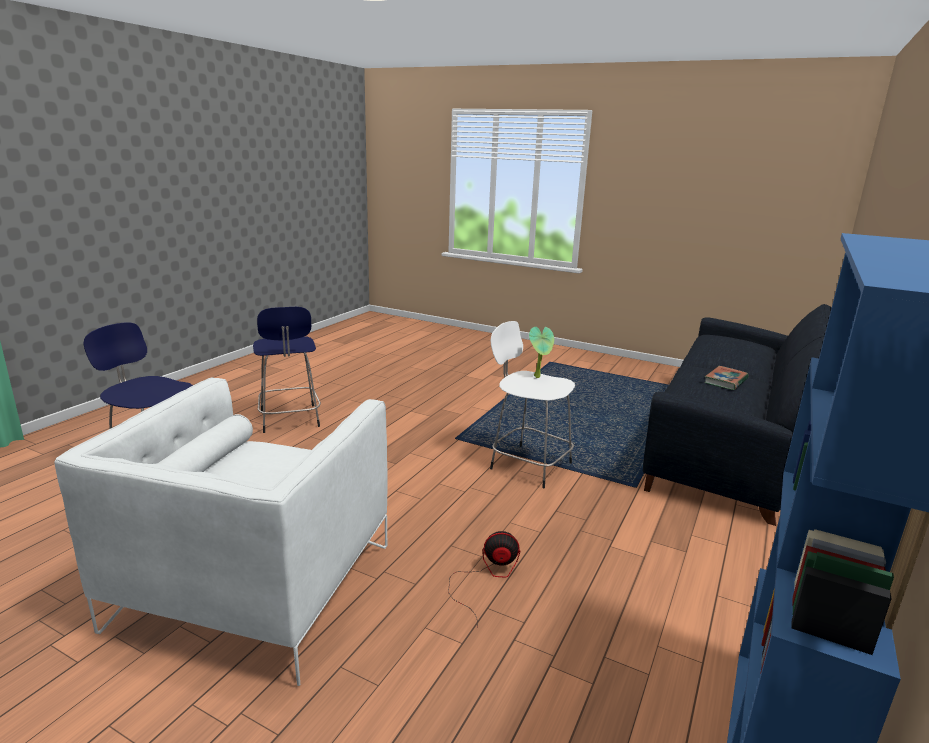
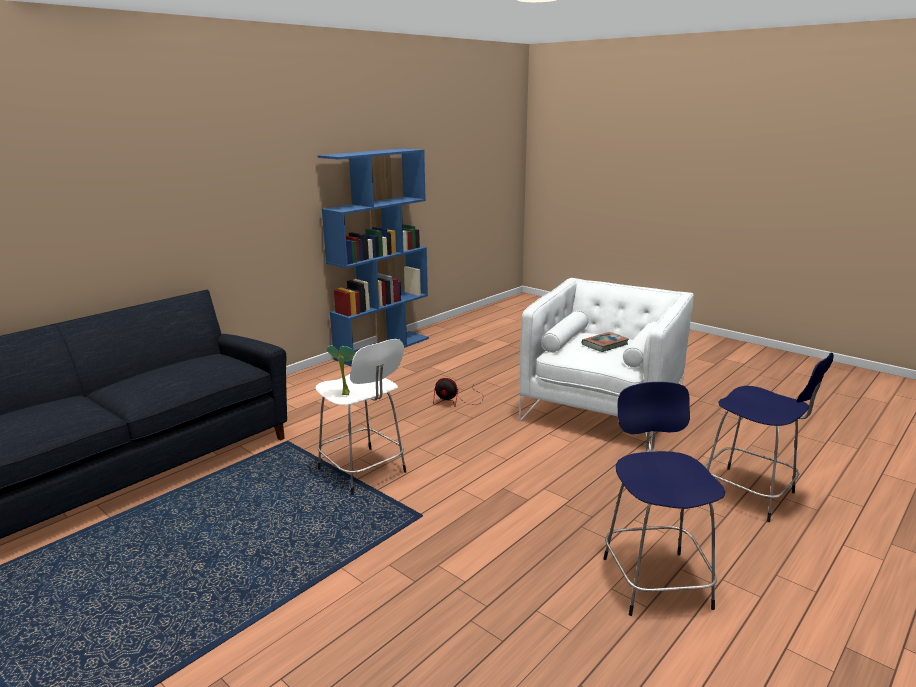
camera: 165 degrees left, 0 degrees up
(725, 381) = (165, 371): book -> book (605, 344)

